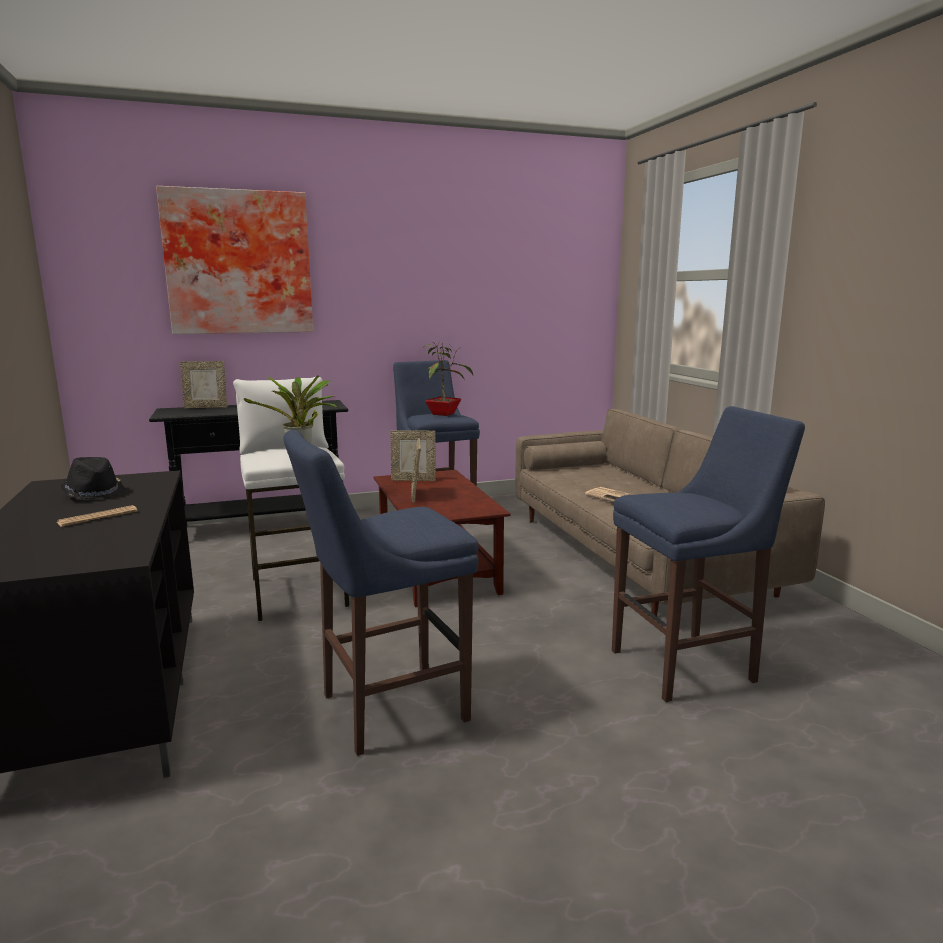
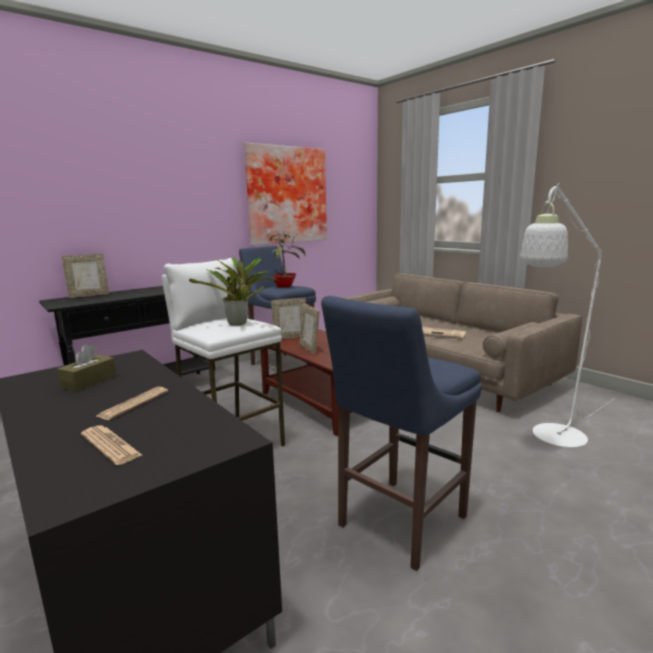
camera: 20 degrees left, 0 degrees up
(34, 546) = (110, 445): none -> newspaper
(94, 493) = (89, 381): black hat -> brown tissue box
(239, 263) = (108, 167): picture -> picture (286, 195)
(688, 665) = (553, 439): blue stool -> white floor lamp

